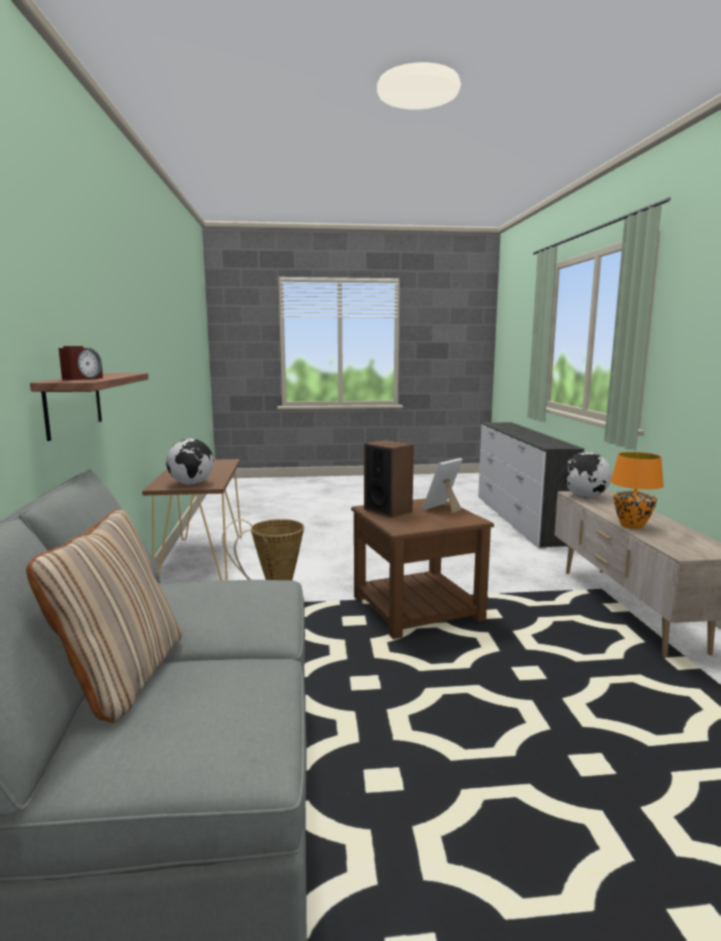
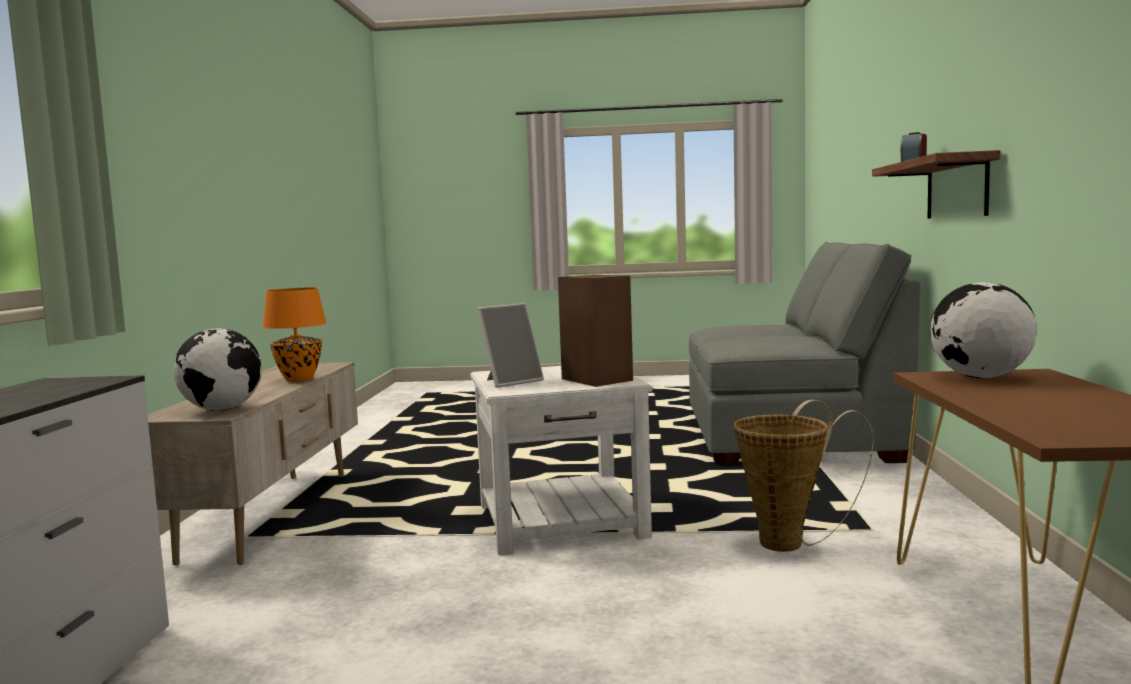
camera: 170 degrees left, 5 degrees down
(122, 676) = (790, 330): beige pillow -> none
(416, 608) = (561, 521): brown side table -> white side table

